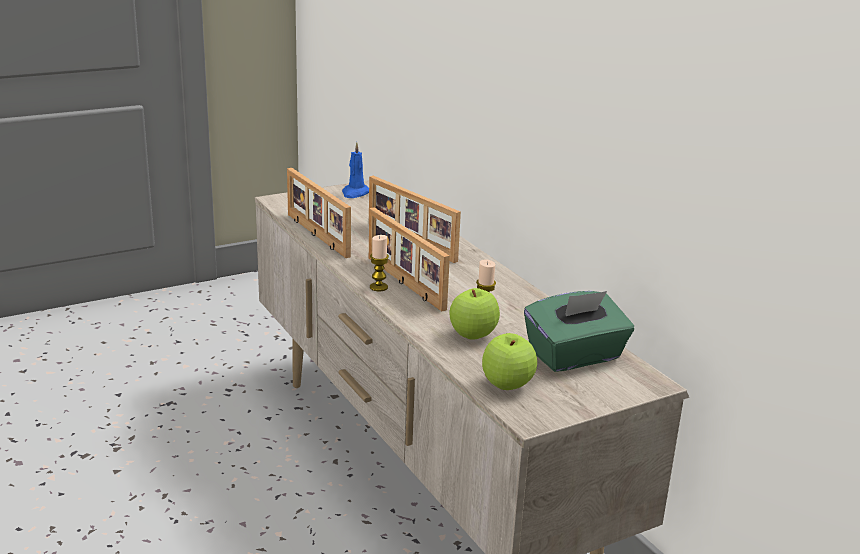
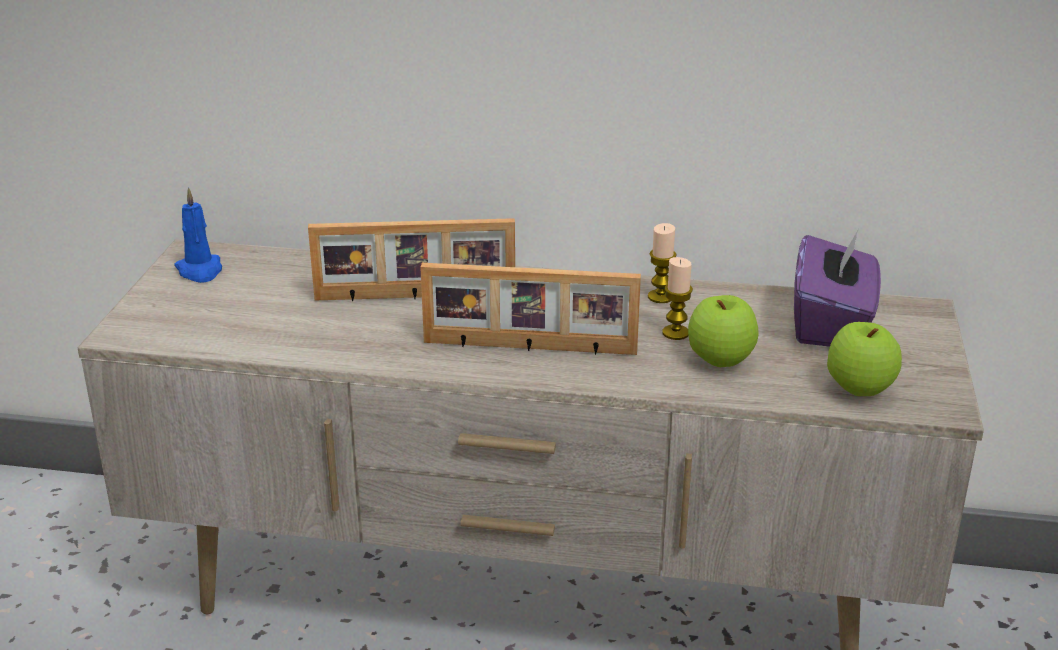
camera: 50 degrees left, 5 degrees up
(316, 235) = (295, 351): picture frame -> none
(378, 287) = (519, 369): candle -> candle (660, 297)
(575, 356) = (831, 324): green tissue box -> purple tissue box

